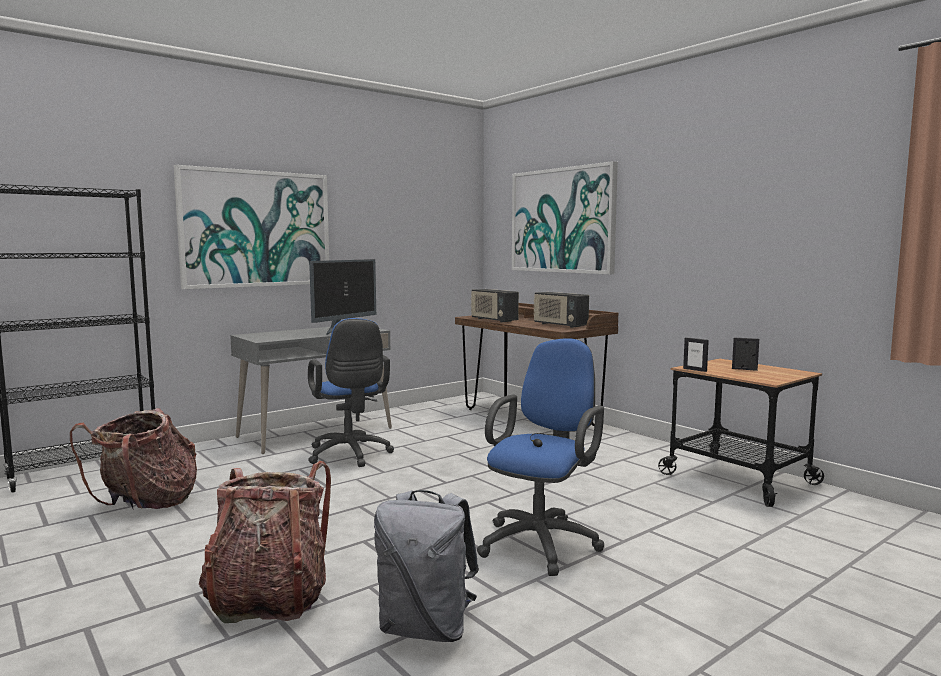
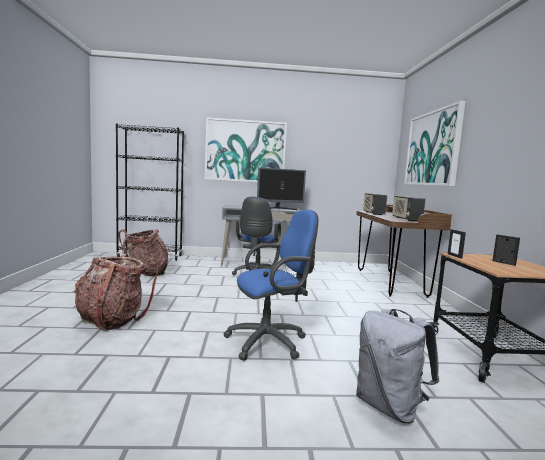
camera: 35 degrees right, 0 degrees up
(426, 628) = (139, 356): grey backpack -> grey backpack (390, 407)

